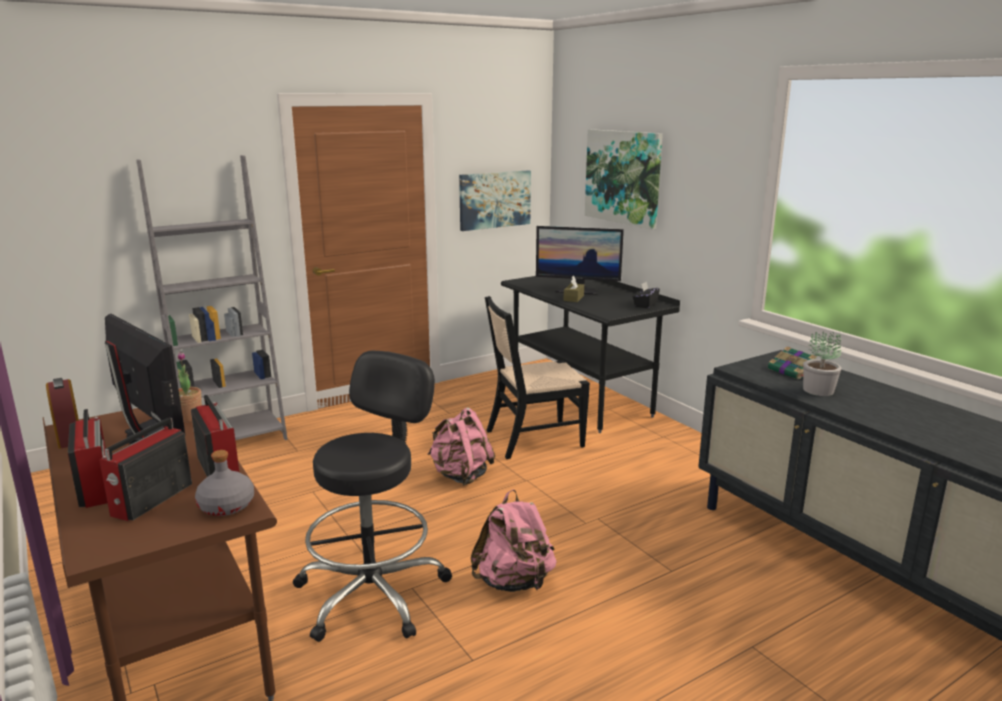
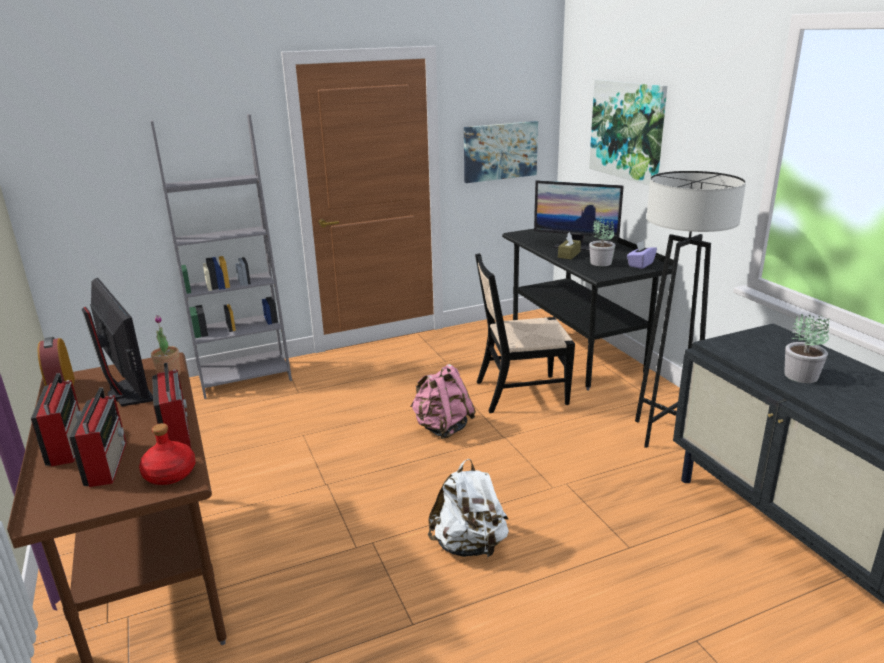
camera: 10 degrees right, 5 degrees up
(150, 500) = (107, 462): radio -> radio turned 135 degrees clockwise
(226, 506) = (170, 474): grey bottle -> red bottle
(373, 592) = (336, 543): black stool -> none
(514, 582) = (469, 545): pink backpack -> white backpack
(606, 304) = (600, 263): none -> potted plant
(645, 305) = (640, 264): black tissue box -> purple tissue box
(682, 468) = (665, 434): none -> grey floor lamp
(792, 372) = (777, 351): book -> none

